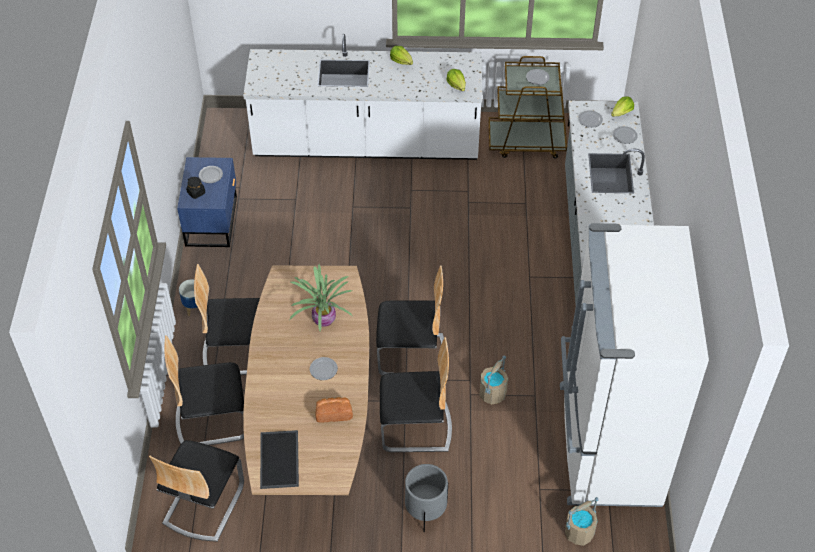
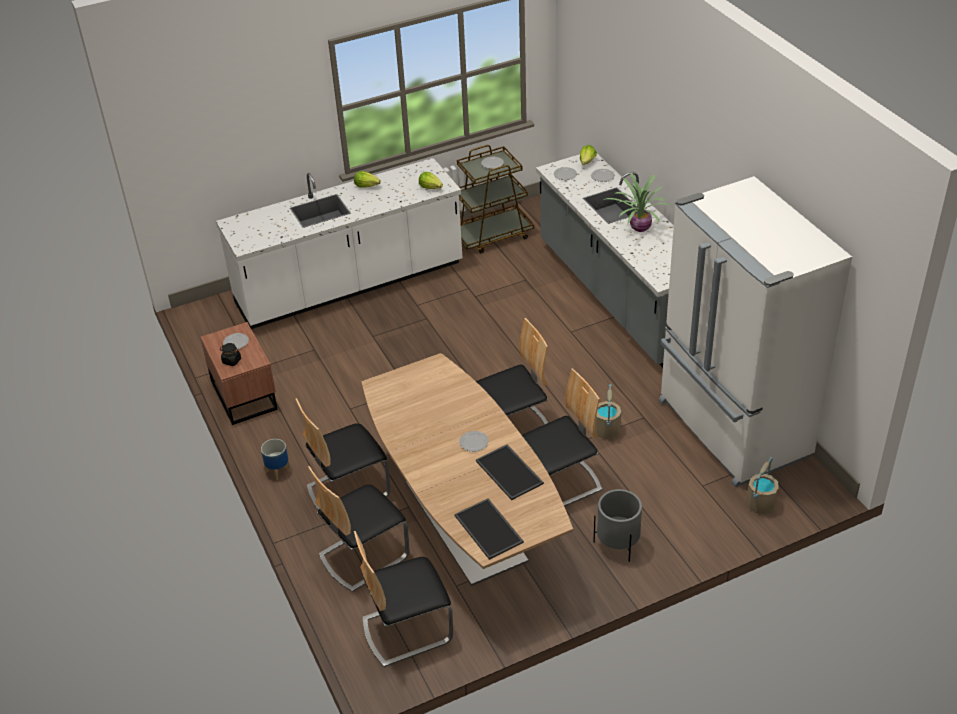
camera: 25 degrees left, 10 degrees down
(203, 504) = (406, 629): chair -> chair turned 75 degrees clockwise
(213, 220) = (245, 394): blue nightstand -> brown nightstand
(323, 319) = (443, 404): potted plant -> potted plant (639, 227)
(334, 413) = (510, 472): bread -> tray

